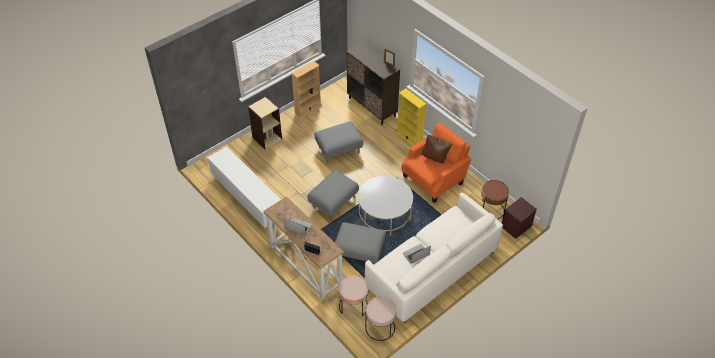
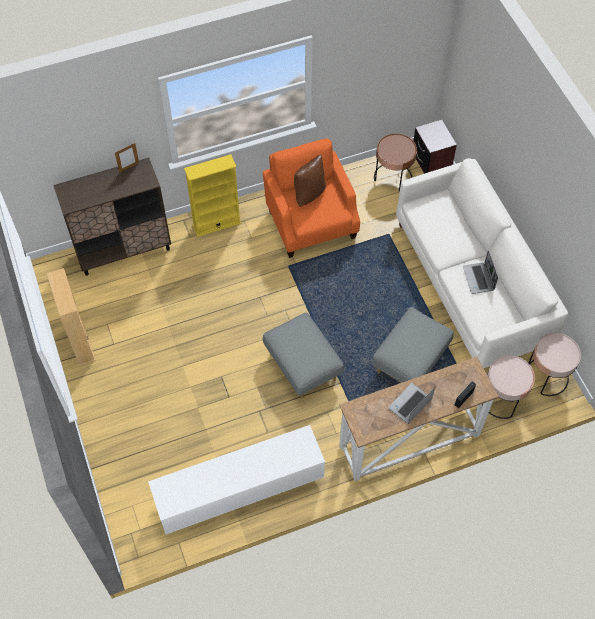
camera: 70 degrees left, 10 degrees up
(267, 138) = (116, 424): beige bookcase -> none
(339, 150) = (195, 325): grey ottoman -> none
(384, 214) = (351, 305): coffee table -> none

